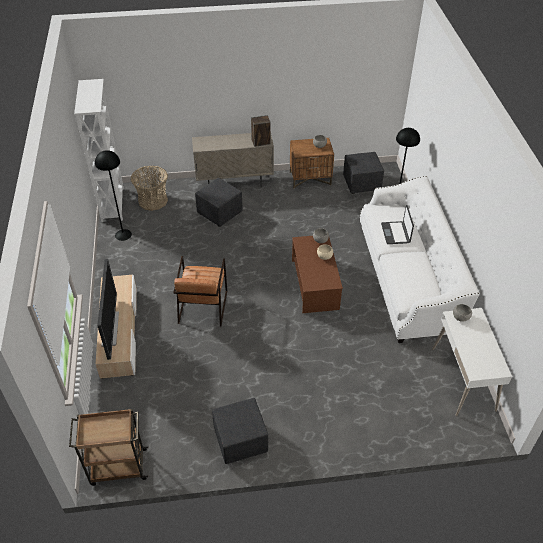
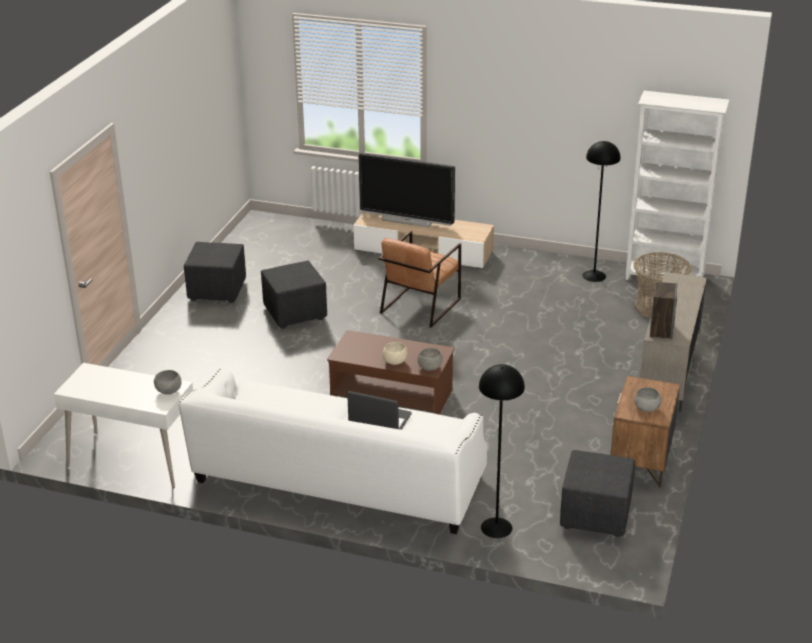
camera: 115 degrees right, 15 degrees down
(117, 467) = (257, 228): brown cart -> none
(202, 306) = (420, 305): brown armchair -> brown armchair turned 90 degrees counterclockwise
(219, 213) = (597, 354): black ottoman -> black ottoman (296, 313)

